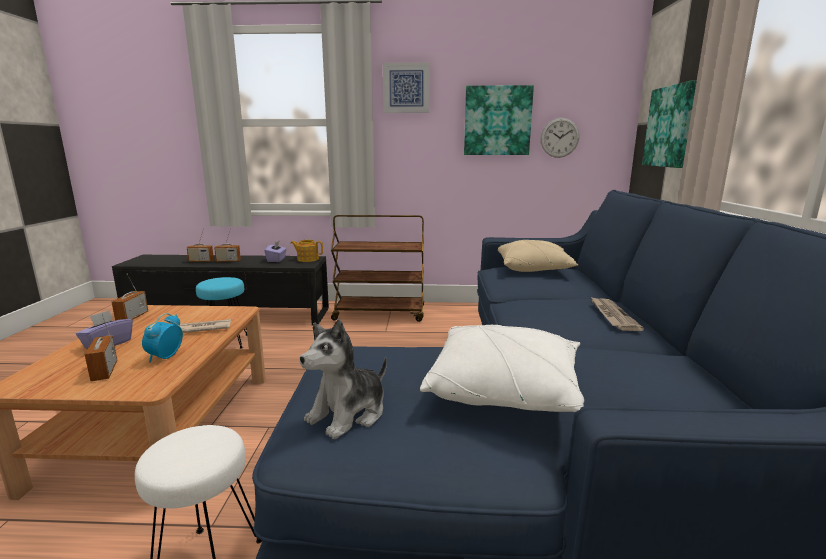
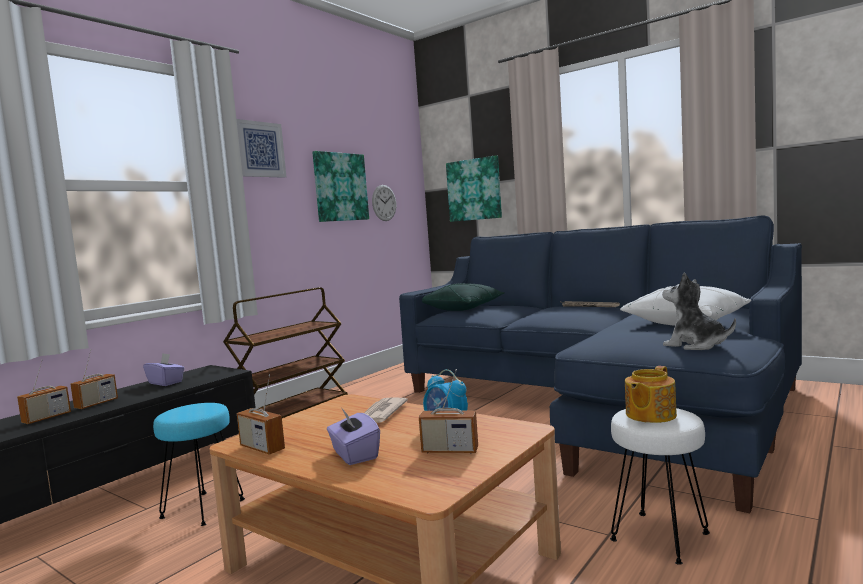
camera: 55 degrees left, 10 degrees down
(307, 259) = (204, 371): teapot -> teapot (649, 415)
(348, 414) = (695, 345): plush toy -> plush toy turned 150 degrees clockwise
(534, 269) = (463, 308): beige pillow -> green pillow

